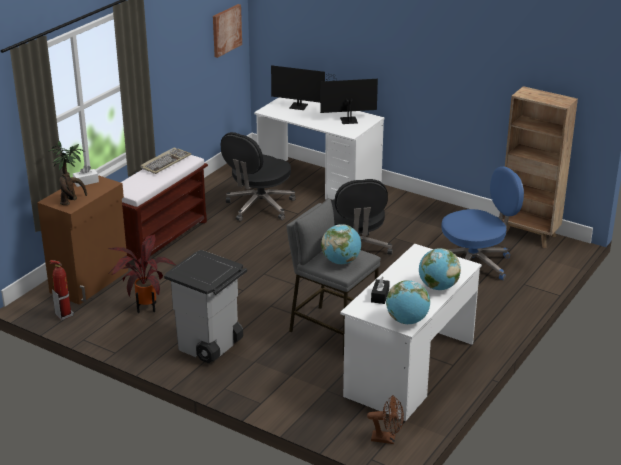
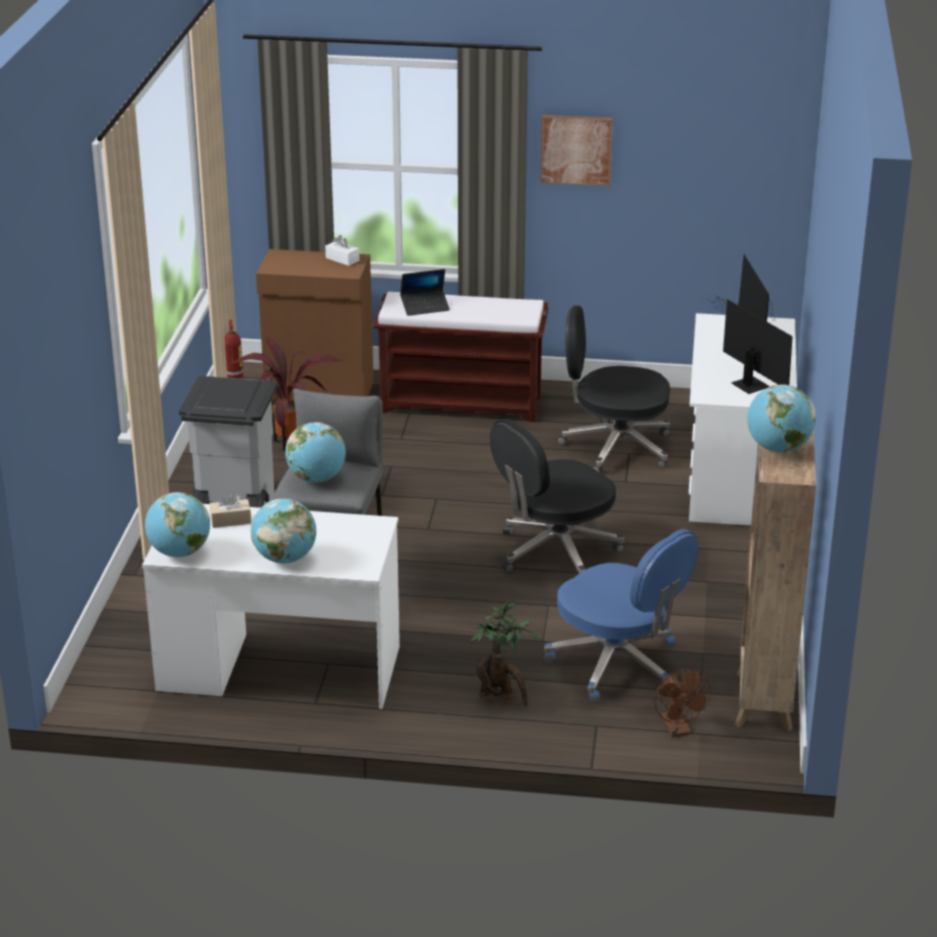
camera: 65 degrees right, 0 degrees up
(71, 200) = (288, 264): potted plant -> potted plant (500, 697)
(143, 184) = (425, 307): none -> laptop
(165, 162) = (498, 303): keyboard -> none
(226, 30) = (745, 178): picture -> picture (576, 149)
(380, 296) = (230, 520): black tissue box -> beige tissue box
(387, 439) = (109, 686): brown fan -> brown fan (678, 729)
(537, 97) = (778, 449): none -> globe

